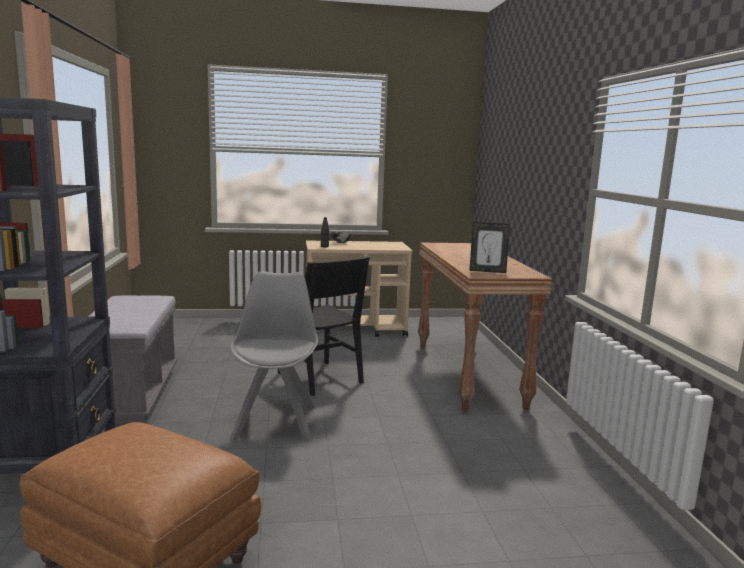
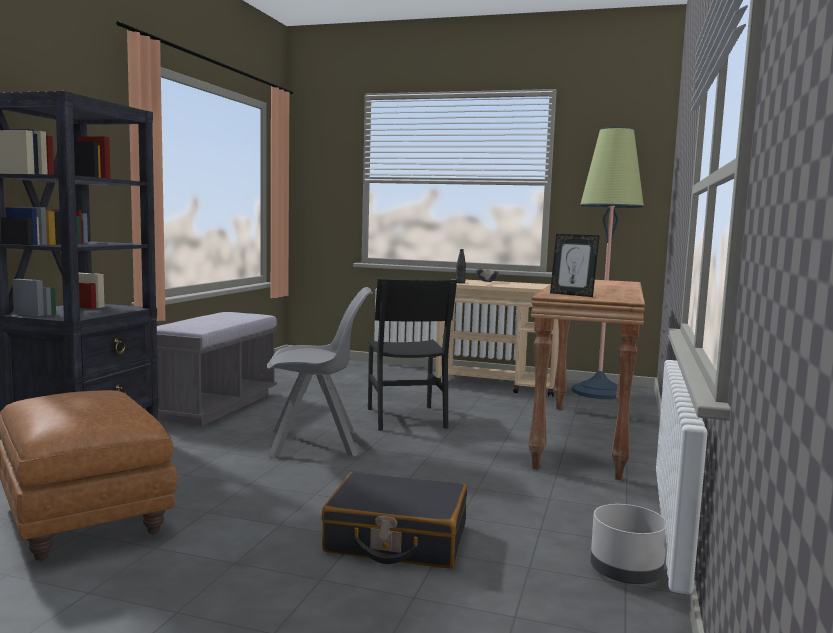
camera: 25 degrees right, 5 degrees down
(275, 421) = (317, 443): grey chair -> grey chair turned 60 degrees clockwise
(433, 326) = (599, 392): none -> floor lamp
(441, 508) = (396, 539): none -> black suitcase
(608, 493) = (625, 572): none -> grey planter

